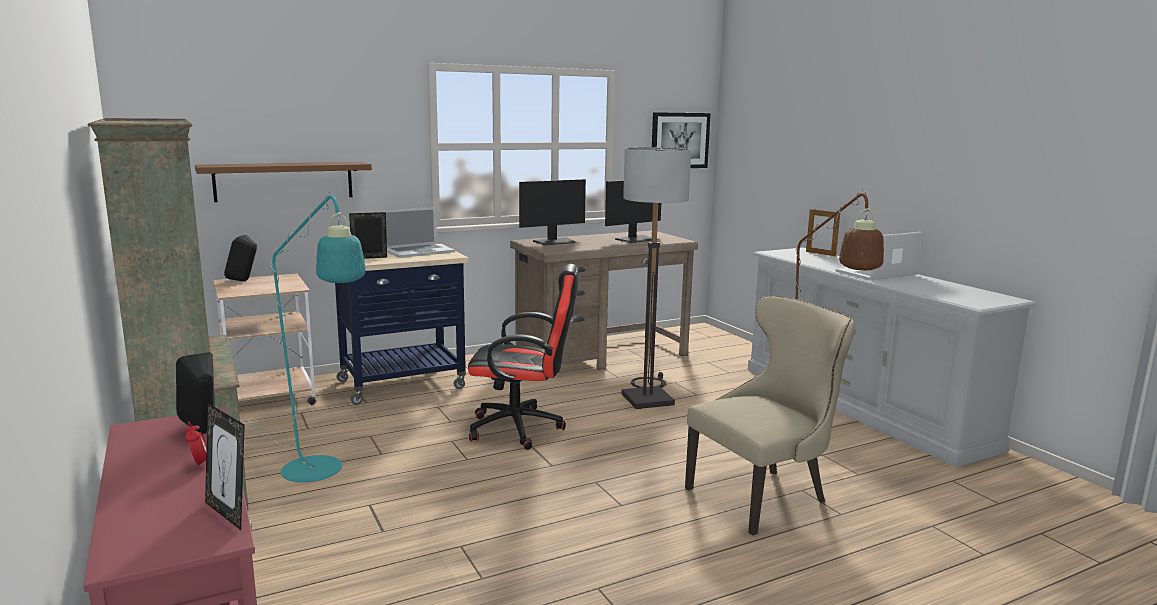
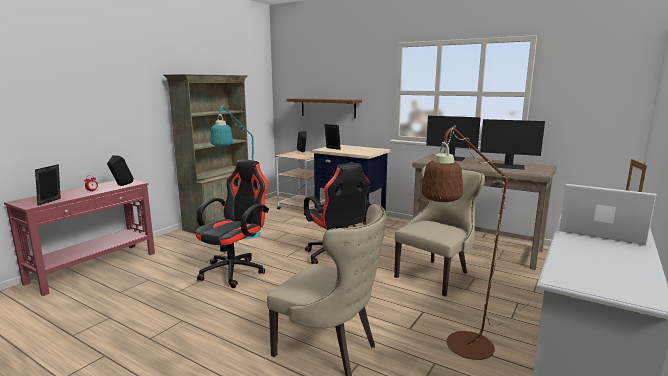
camera: 60 degrees right, 0 degrees up
(418, 251) = (363, 150): laptop -> none
(466, 510) = (236, 271): none -> black office chair
(648, 395) = (436, 275): floor lamp -> beige chair
(679, 140) = (605, 91): picture -> none

